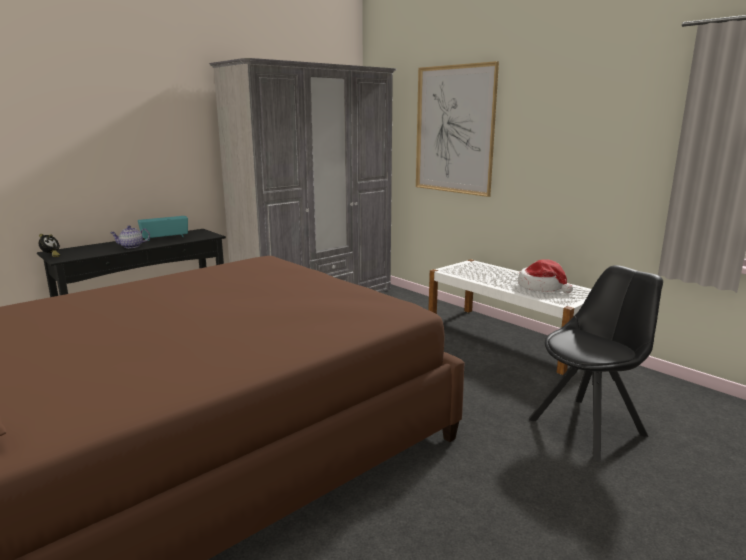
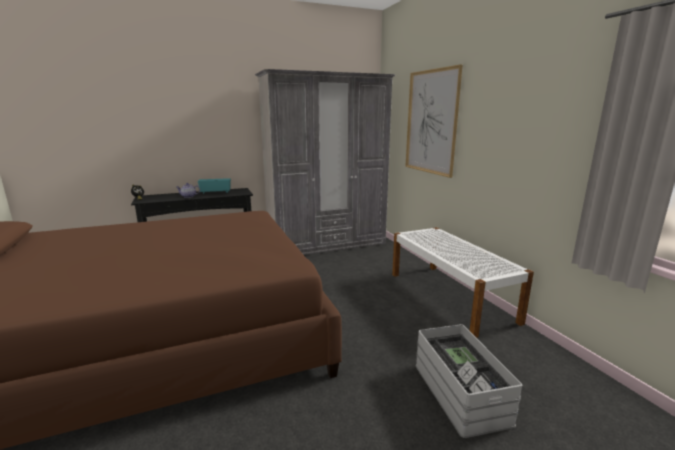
camera: 20 degrees right, 0 degrees up
(541, 287) = (473, 258): hat -> none
(588, 426) = (461, 392): black chair -> grey storage box

